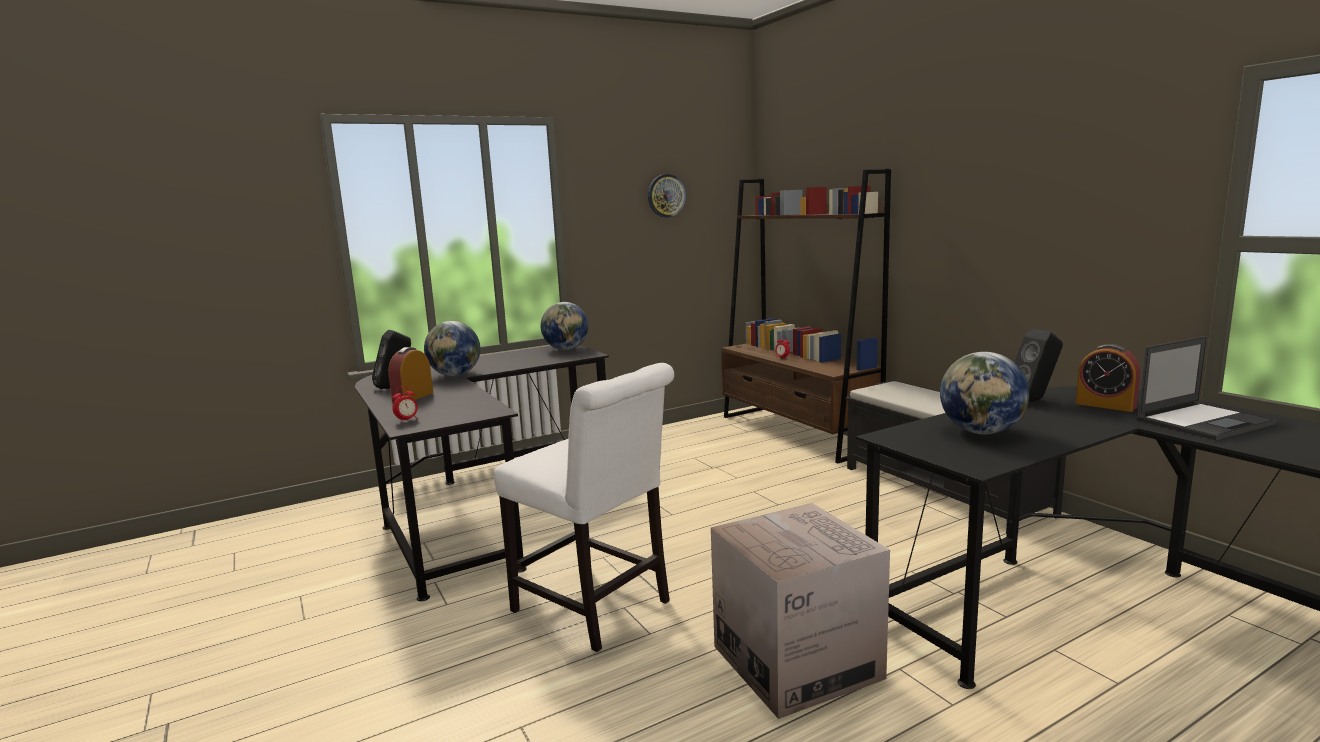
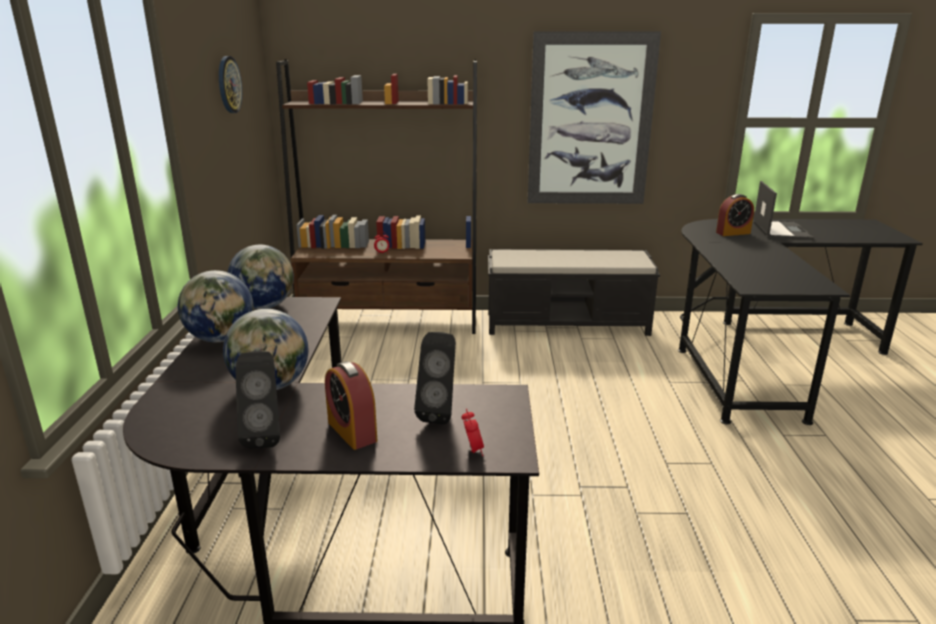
camera: 60 degrees left, 10 degrees up
(596, 609) = (629, 528): white chair -> none
(796, 662) = (759, 465): cardboard box -> none
(981, 432) = (761, 268): globe -> globe (221, 339)
(1005, 237) = (590, 121): none -> picture
(1034, 400) = (706, 239): black speaker -> black speaker (440, 413)

